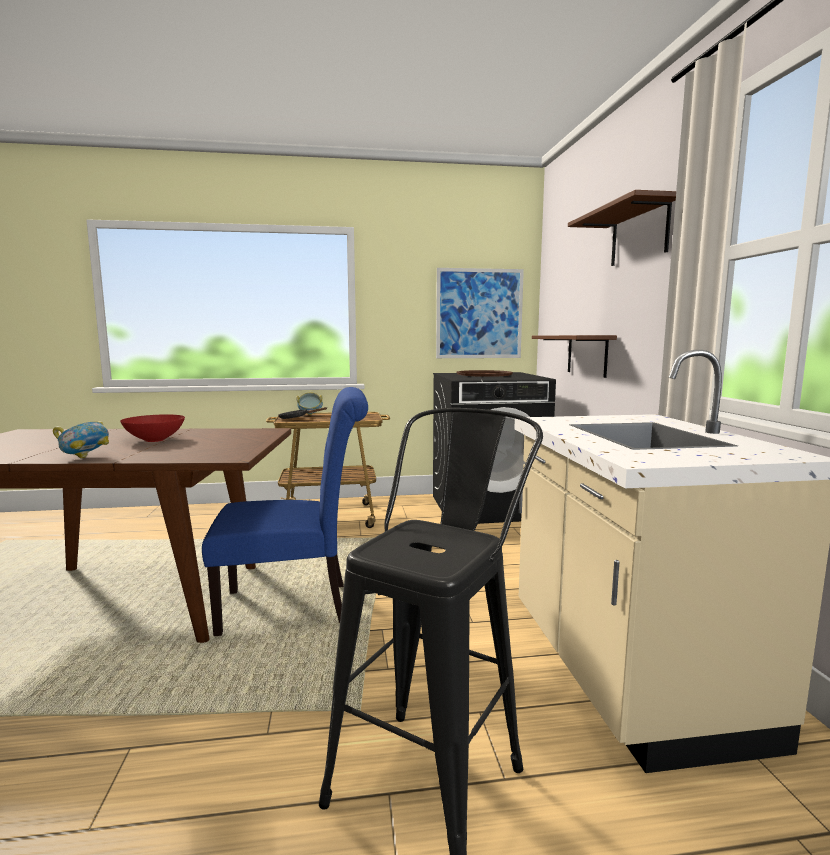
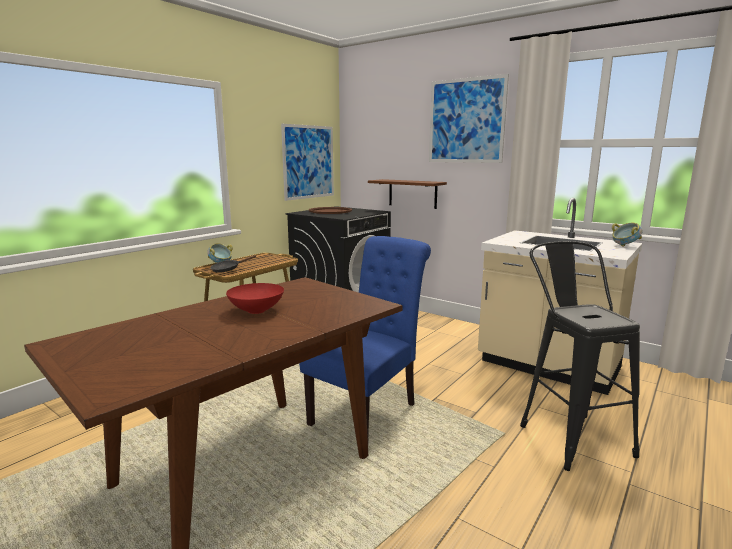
camera: 45 degrees left, 5 degrees up
(86, 458) = (287, 337): bowl -> bowl (624, 246)
(639, 234) = (466, 121): brown shelf -> picture

